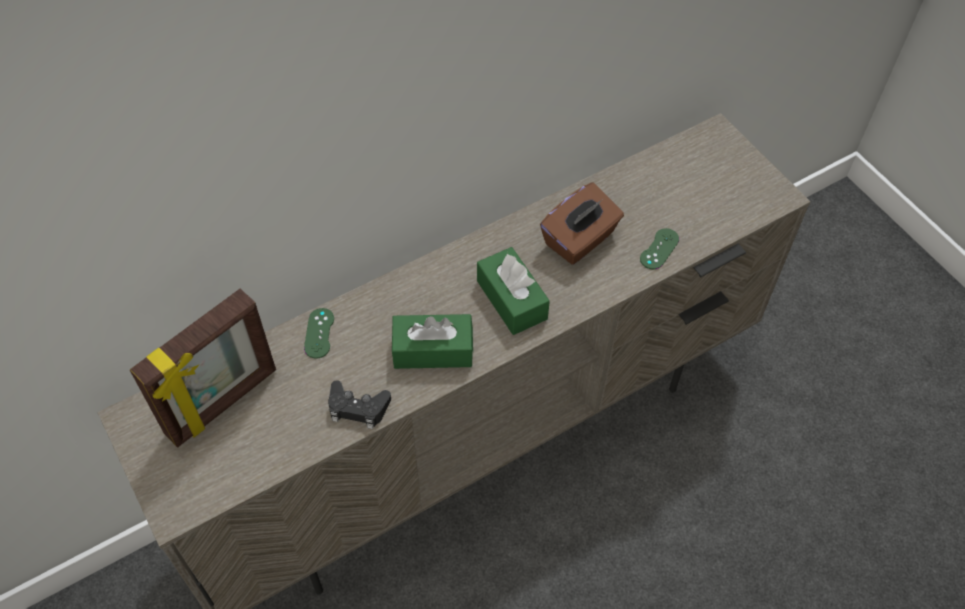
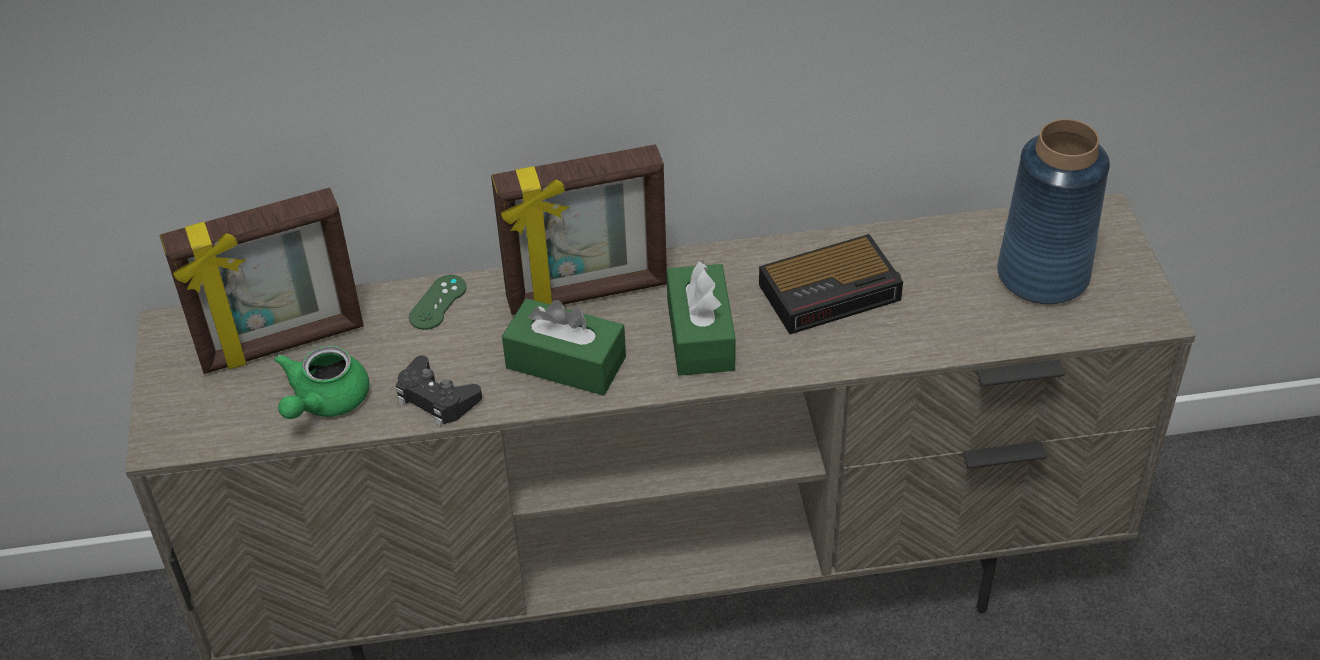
camera: 25 degrees right, 10 degrees down
(279, 438) = (324, 402): none -> green teapot
(420, 293) = (587, 294): none -> picture frame
(580, 240) = (832, 291): brown tissue box -> alarm clock
(659, 249) = (936, 332): green game controller -> none
(702, 186) = (1042, 274): none -> blue vase

